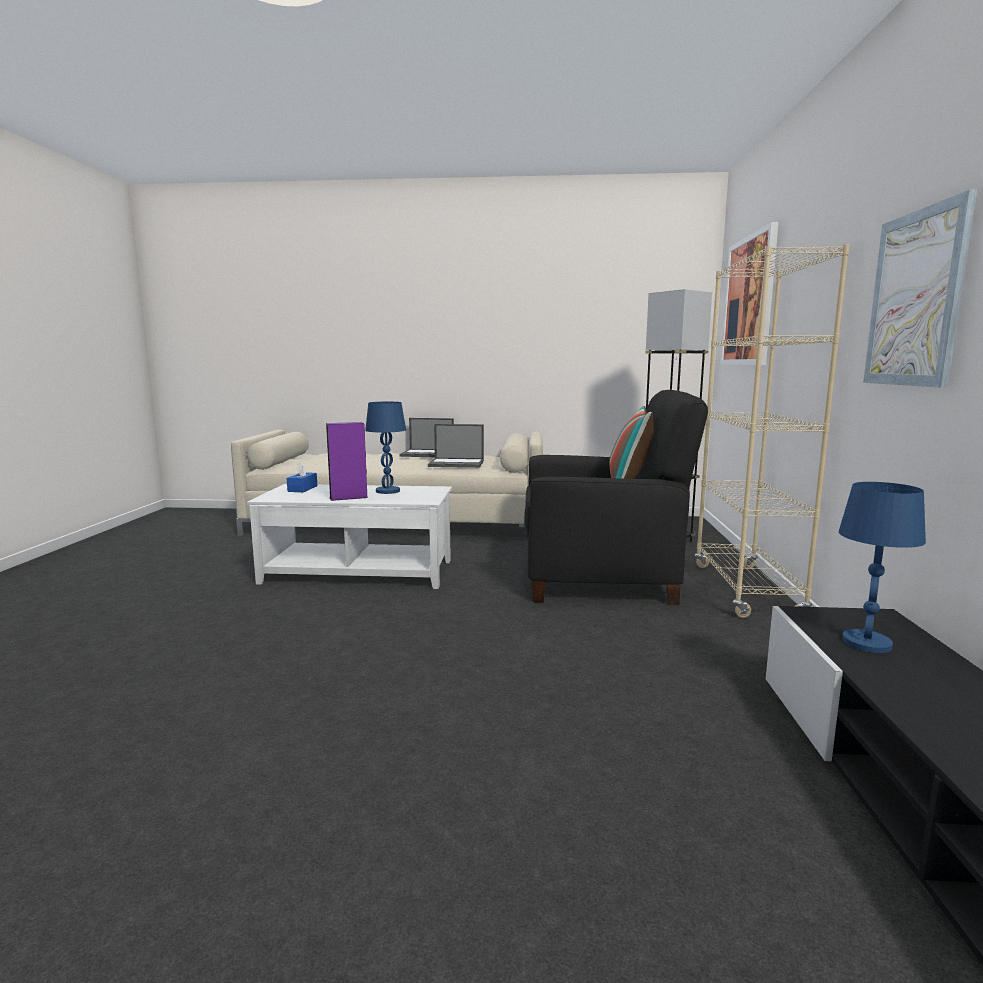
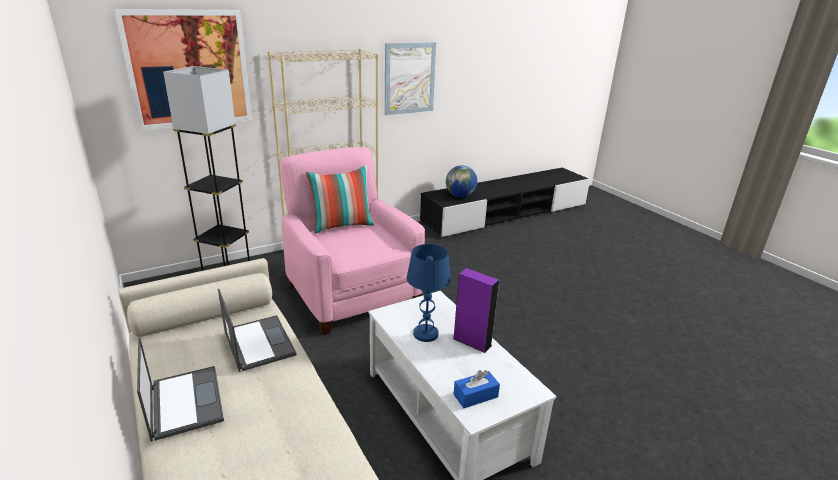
camera: 125 degrees left, 15 degrees up
(600, 578) = (351, 294): black armchair -> pink armchair
(867, 643) = (460, 196): blue table lamp -> globe

